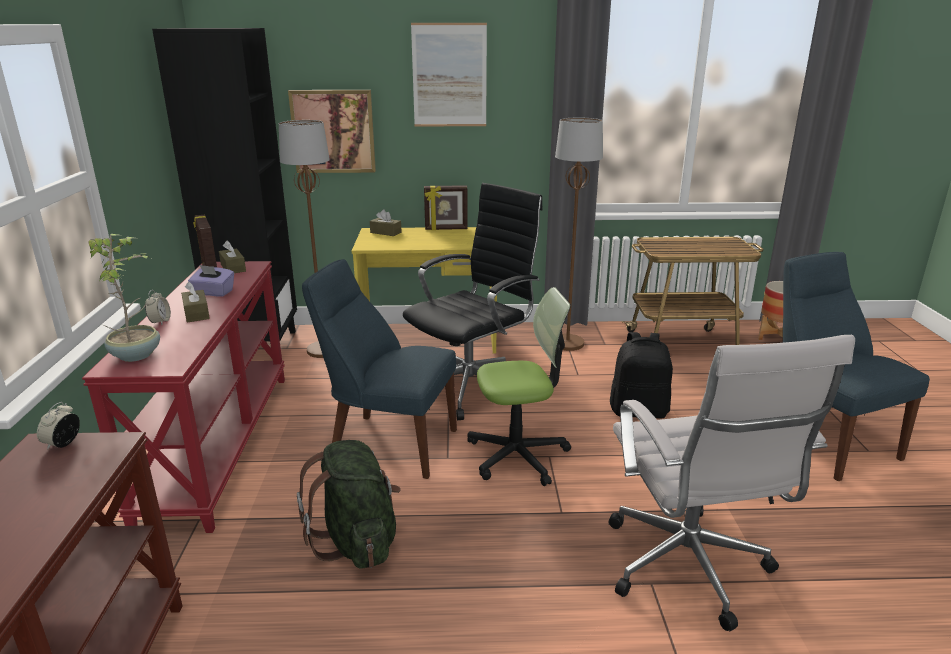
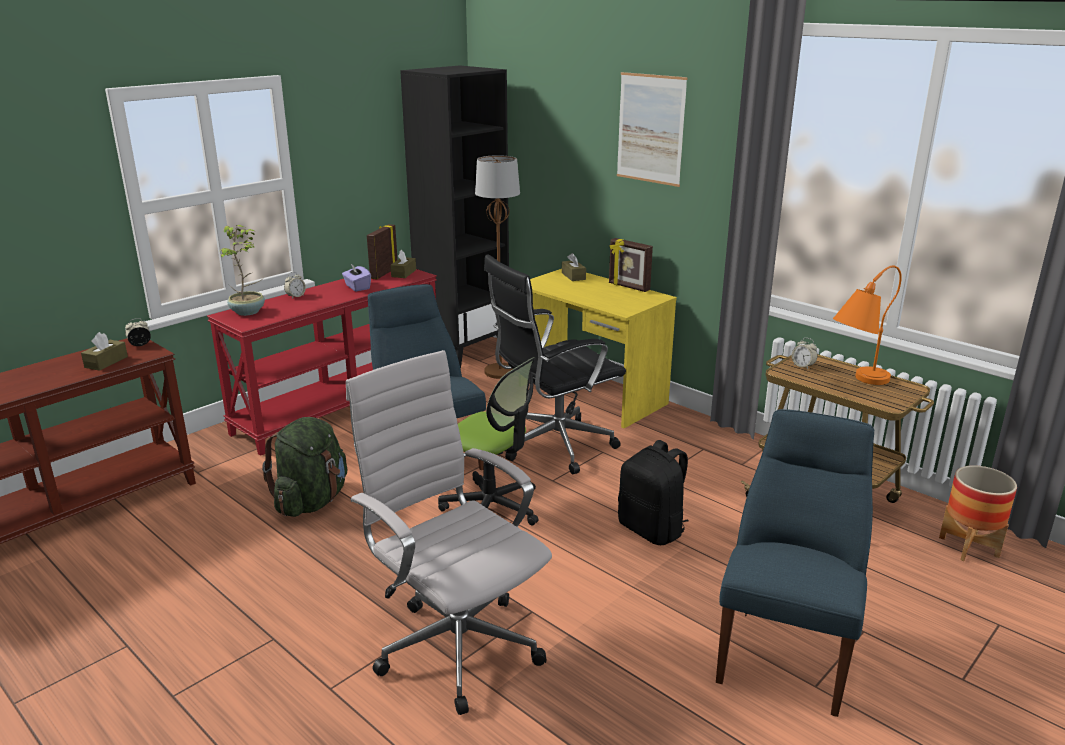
camera: 45 degrees right, 0 degrees up
(196, 313) = (321, 298): brown tissue box -> brown tissue box (106, 362)
(333, 131) = (555, 169): picture -> none
(473, 388) = (553, 447): black office chair -> black office chair turned 150 degrees clockwise
(567, 343) = (706, 447): brown floor lamp -> none
(659, 246) = (803, 366): none -> alarm clock
(688, 570) = (455, 644): white office chair -> white office chair turned 105 degrees clockwise
(705, 245) = (856, 382): none -> orange table lamp

